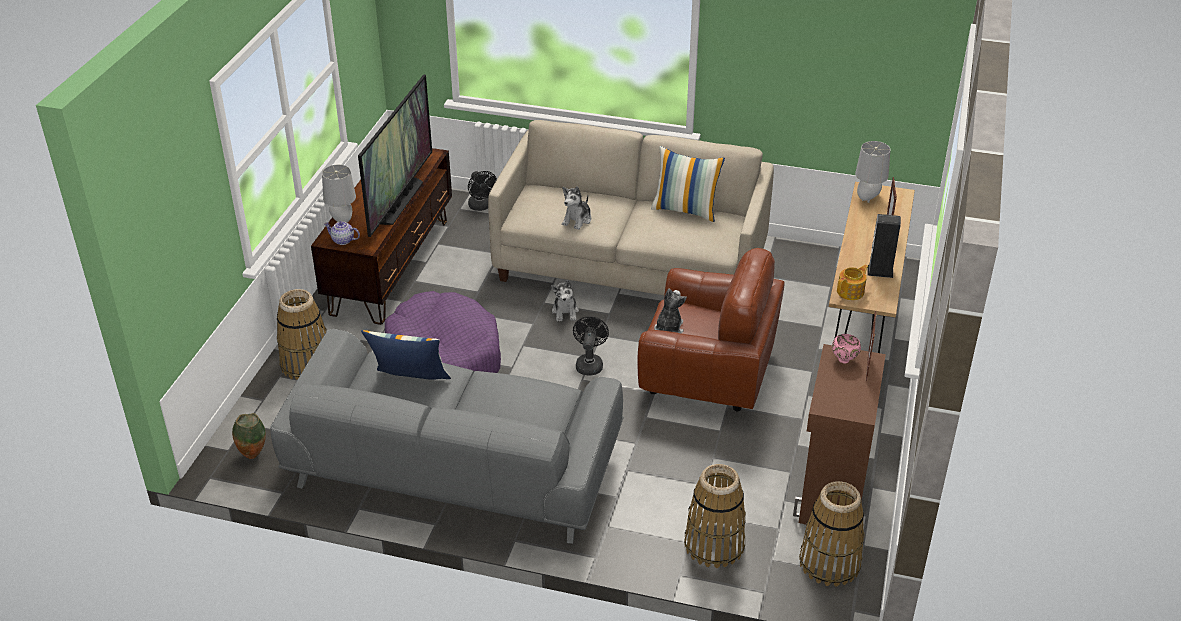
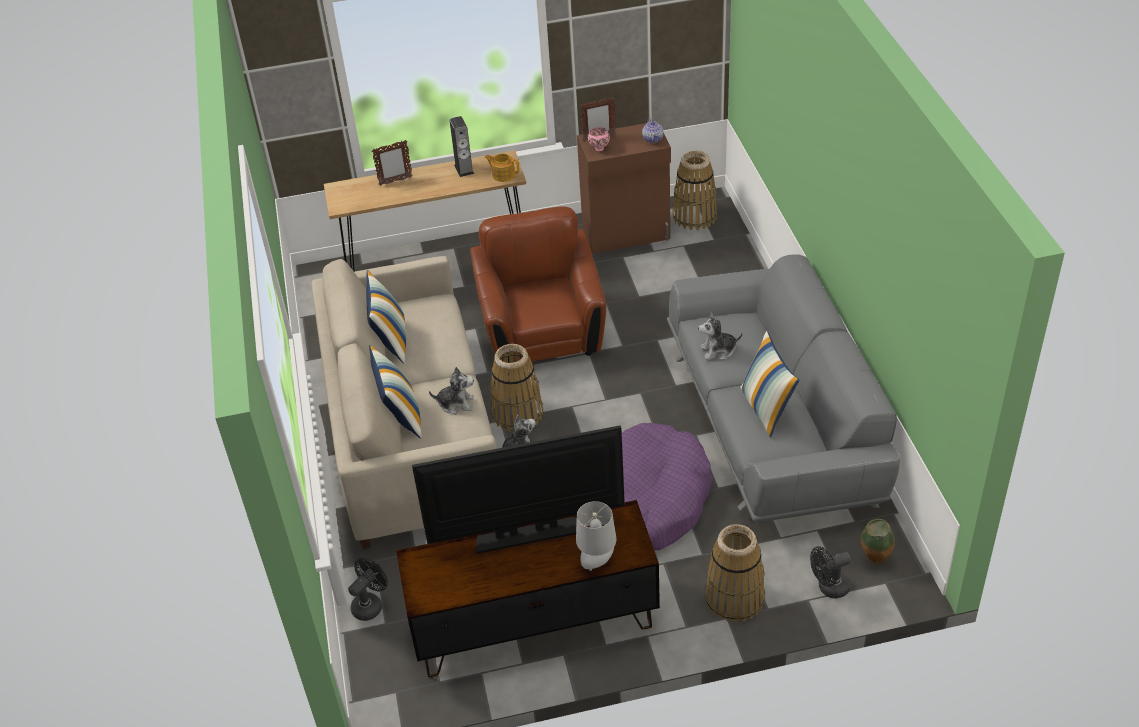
camera: 115 degrees left, 5 degrees up
(343, 240) = (630, 541): teapot -> teapot (653, 139)
(589, 364) = (581, 403): black fan -> black fan (829, 588)
(590, 193) = (400, 416): none -> pillow
(668, 329) = (558, 311): plush toy -> plush toy (718, 350)
(714, 545) = (725, 267): basket -> basket (518, 414)
(868, 199) = (355, 201): grey table lamp -> none

